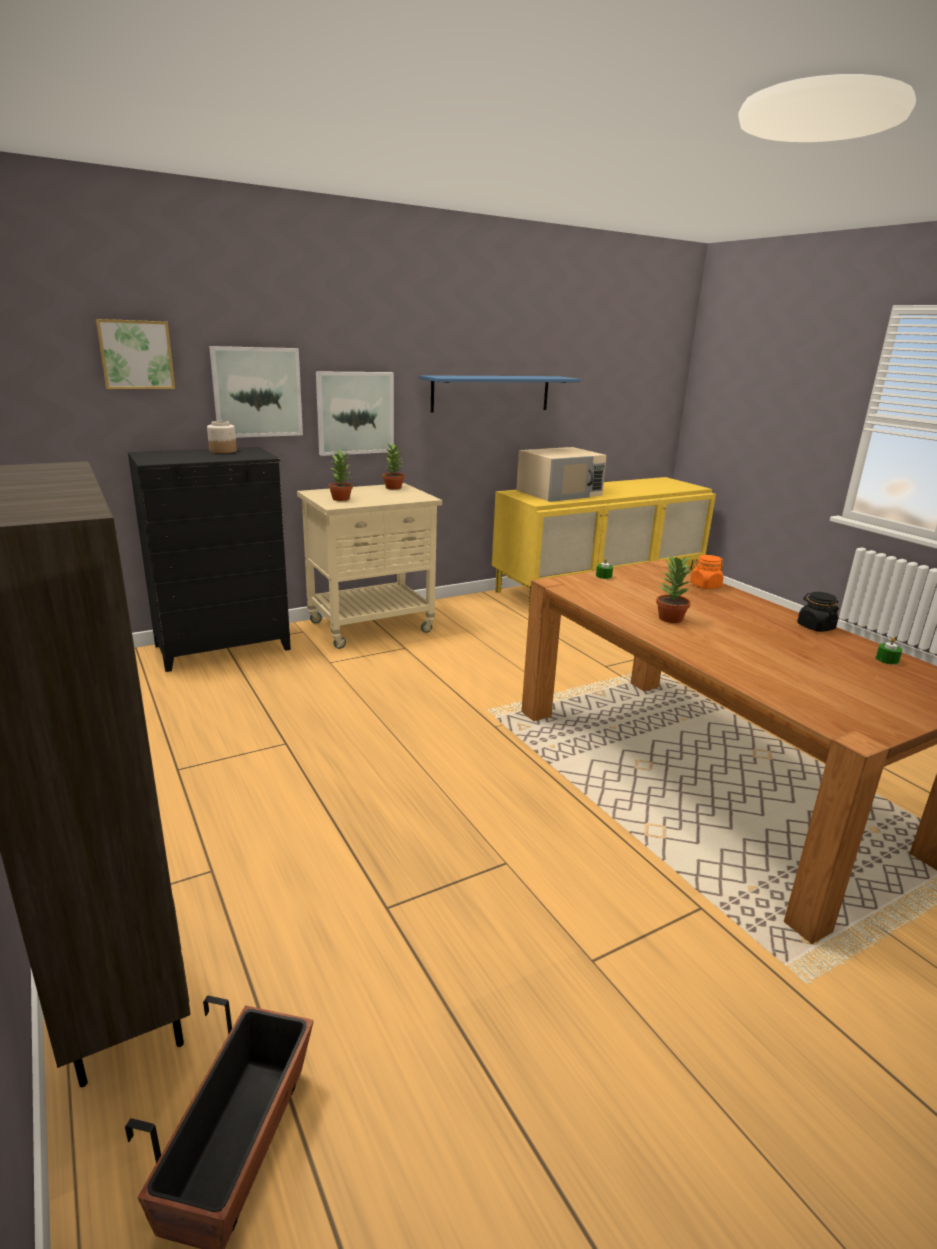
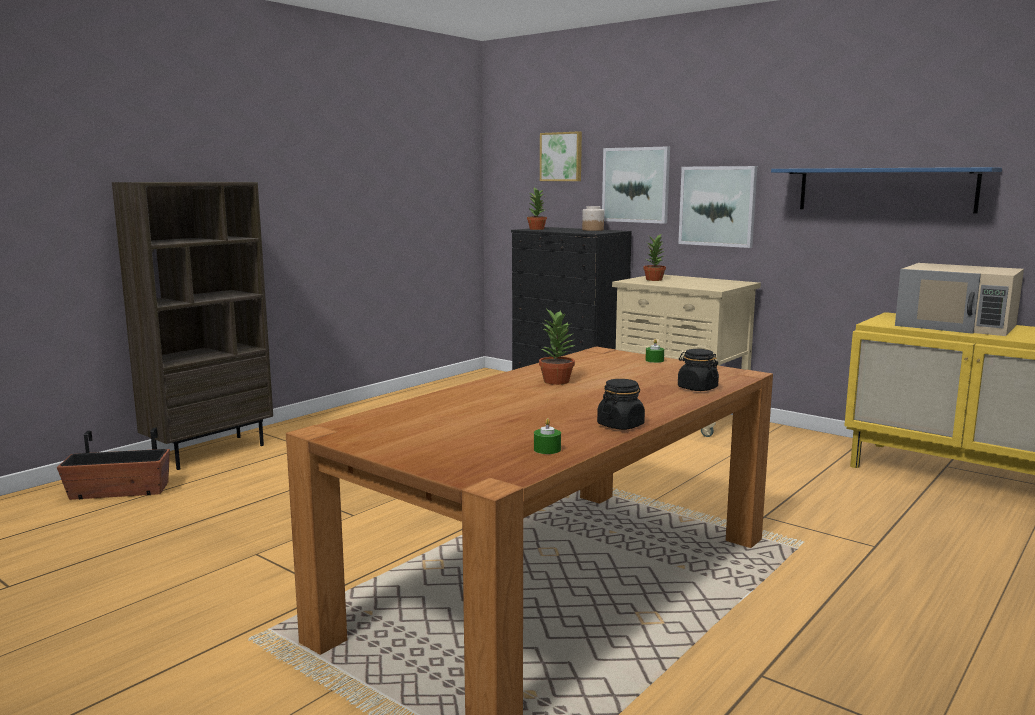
camera: 70 degrees right, 10 degrees down
(393, 487) = (731, 282): potted plant -> potted plant (537, 229)
(705, 586) = (697, 388): orange jar -> black jar

